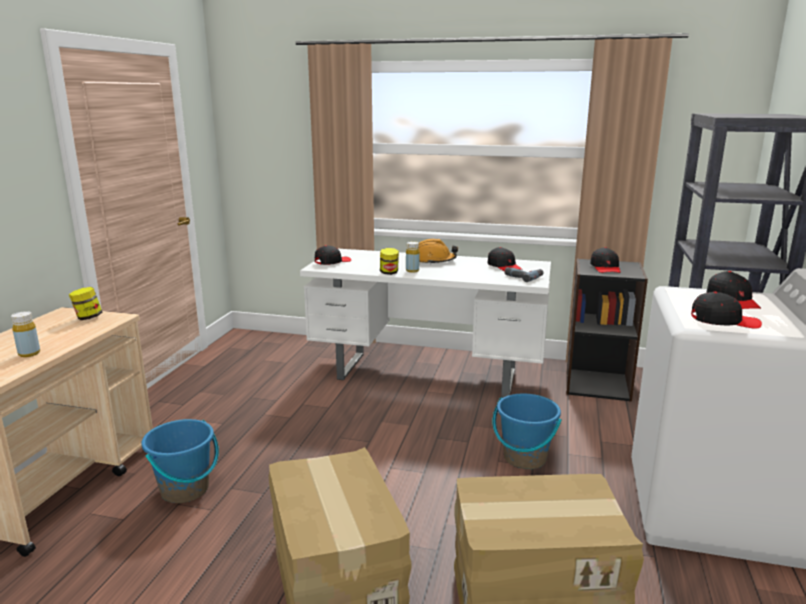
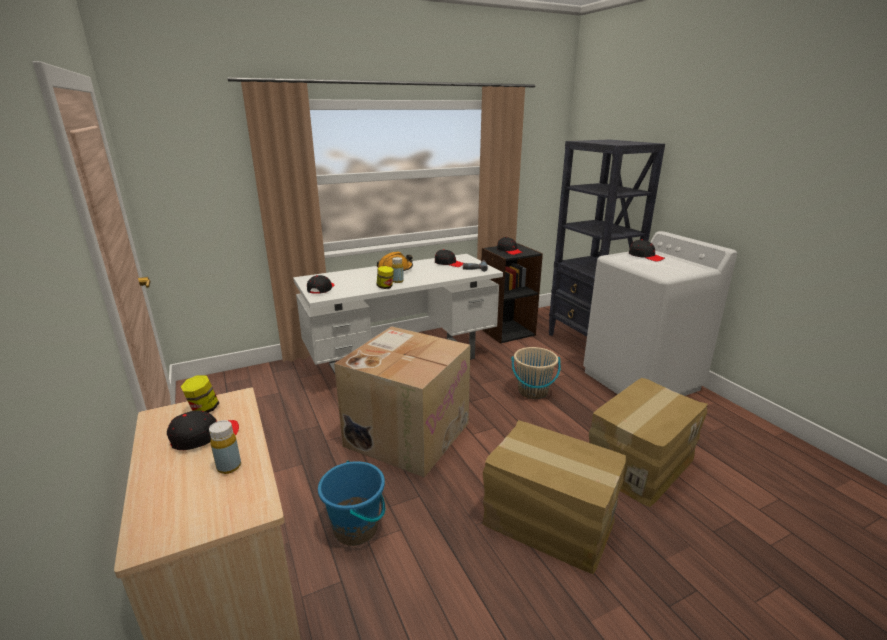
camera: 40 degrees left, 5 degrees up
(333, 438) = (407, 433): none -> cardboard box
(524, 458) = (533, 391): blue bucket -> beige bucket
(724, 321) = (668, 269): black cap -> black cap (204, 436)

